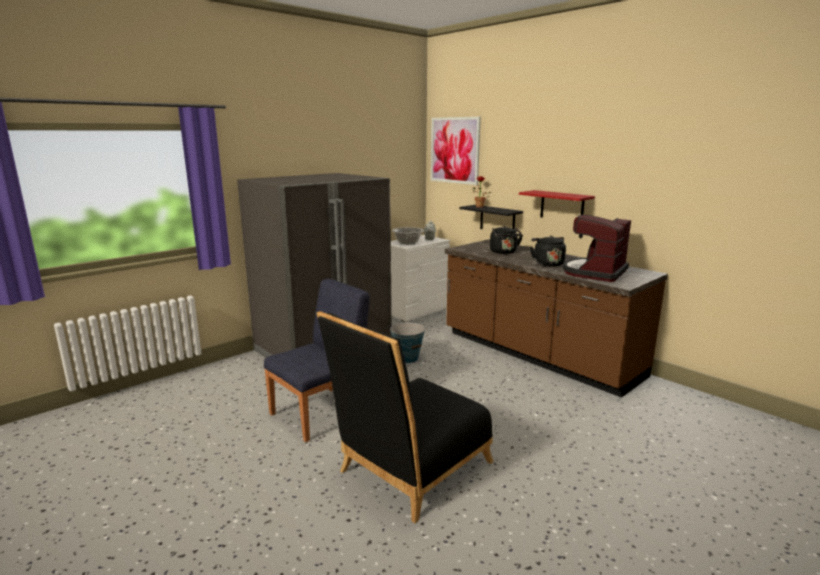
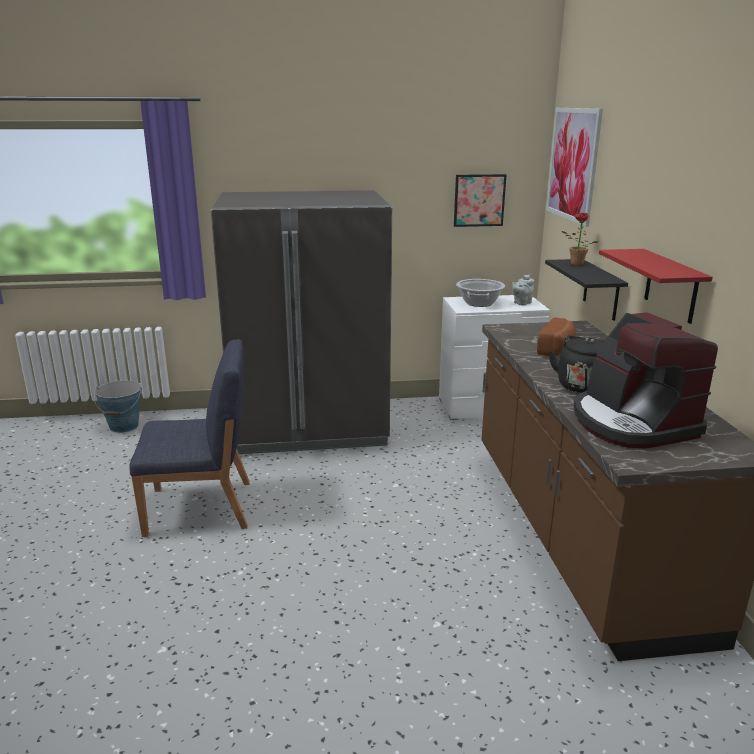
camera: 35 degrees right, 5 degrees up
(394, 176) = (479, 200): none -> picture
(407, 358) = (384, 473): bucket -> bucket (124, 426)
(410, 471) = (184, 623): black chair -> none
(504, 252) = (557, 349): black kettle -> bread
(595, 272) = (632, 423): coffee machine -> coffee machine turned 90 degrees counterclockwise

